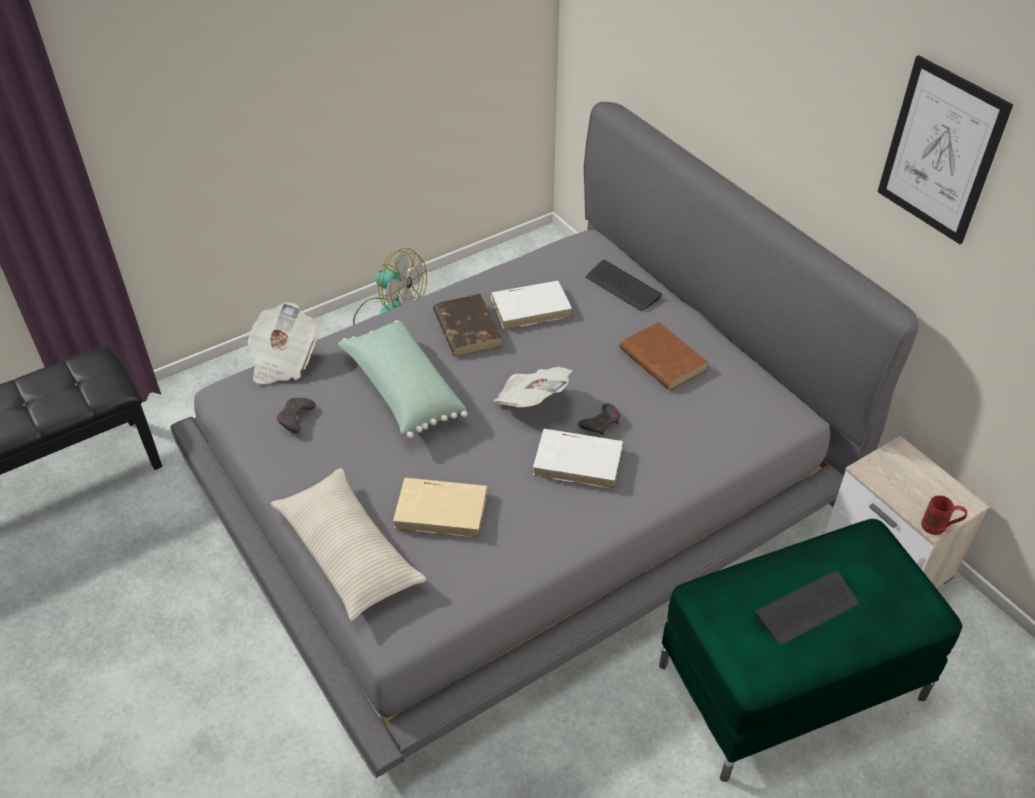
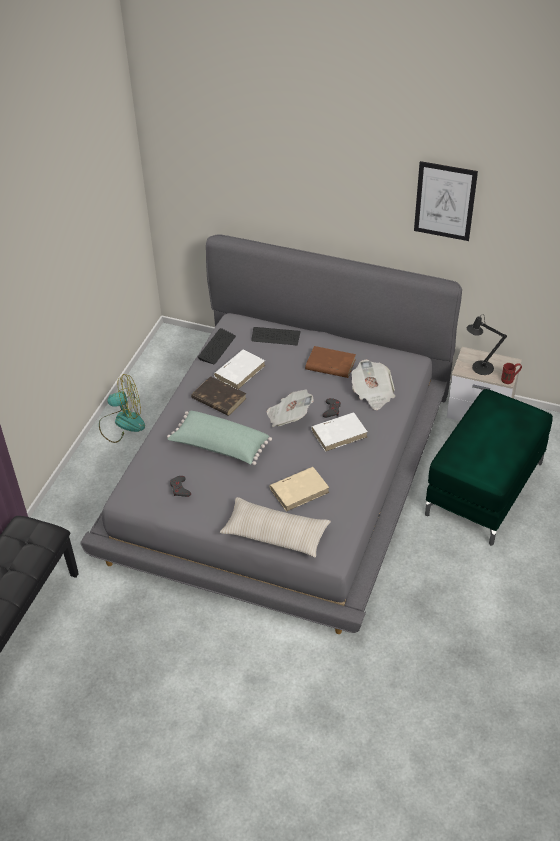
camera: 35 degrees left, 0 degrees up
(282, 360) = (139, 465): newspaper -> newspaper (372, 394)
(806, 609) = (492, 441): keyboard -> keyboard (217, 347)
(900, 482) = (479, 368): none -> black table lamp

